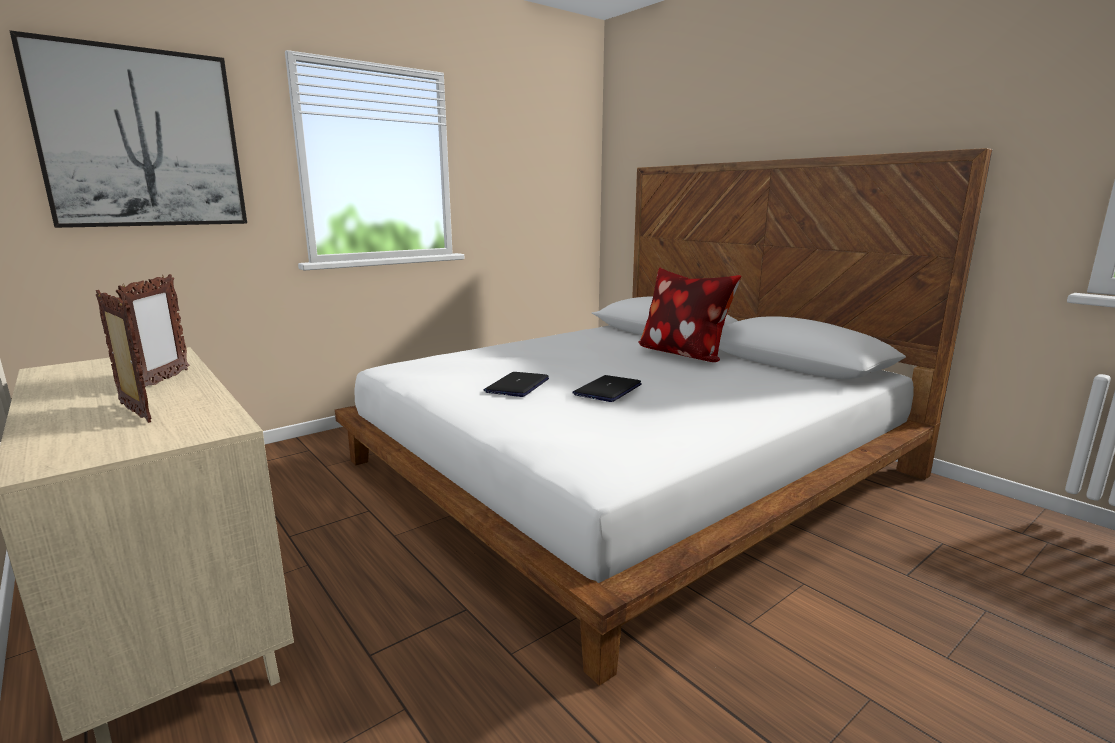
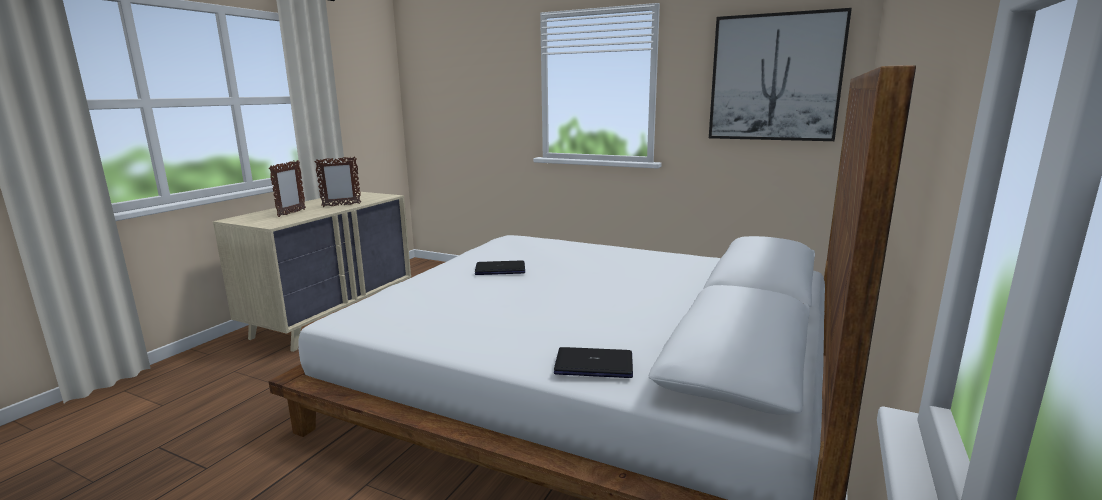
camera: 65 degrees right, 0 degrees up
(142, 139) = (467, 79): picture -> picture (775, 78)
(608, 390) = (512, 292): laptop -> laptop (594, 364)
(682, 354) = (677, 303): pillow -> none

